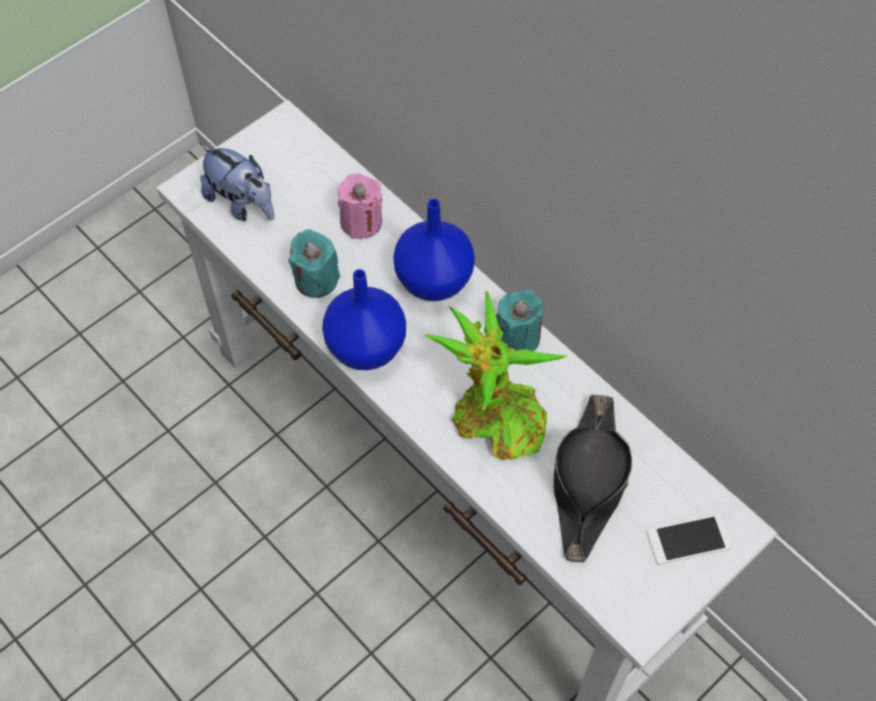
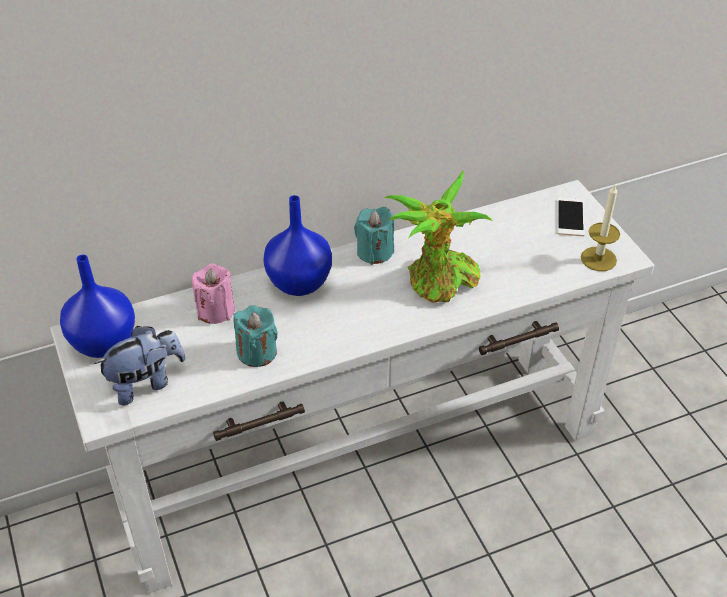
camera: 70 degrees left, 15 degrees down
(364, 348) = (340, 339): blue vase -> blue vase (103, 344)
(587, 482) = (510, 250): black hat -> none
(619, 591) = (598, 259): none -> candle

